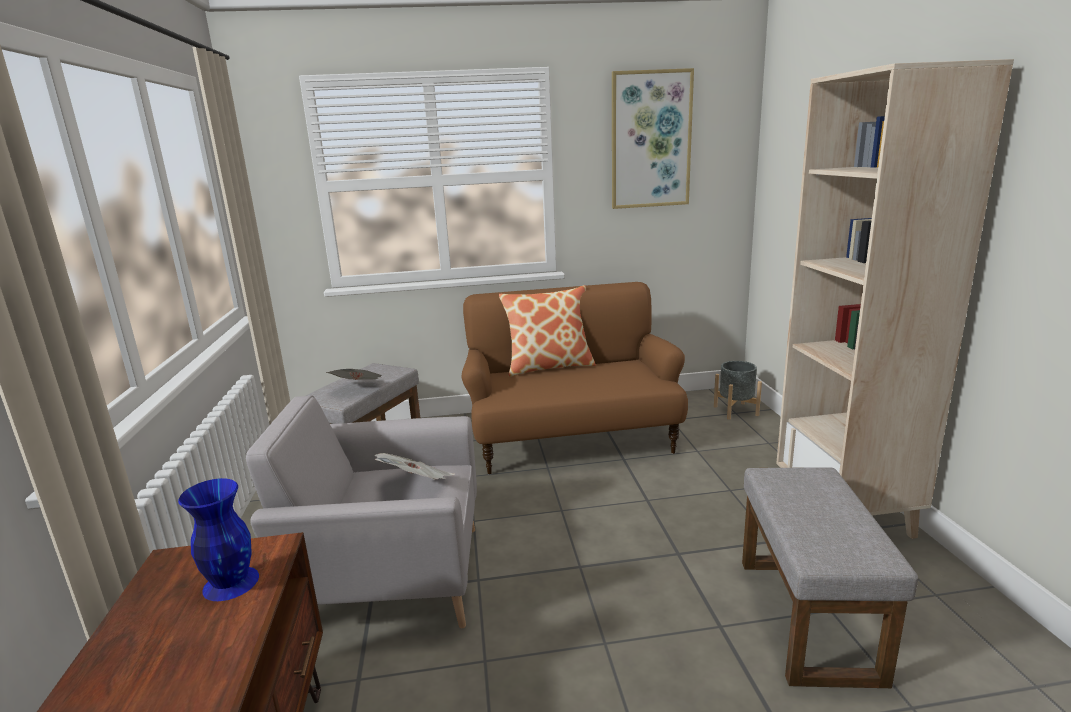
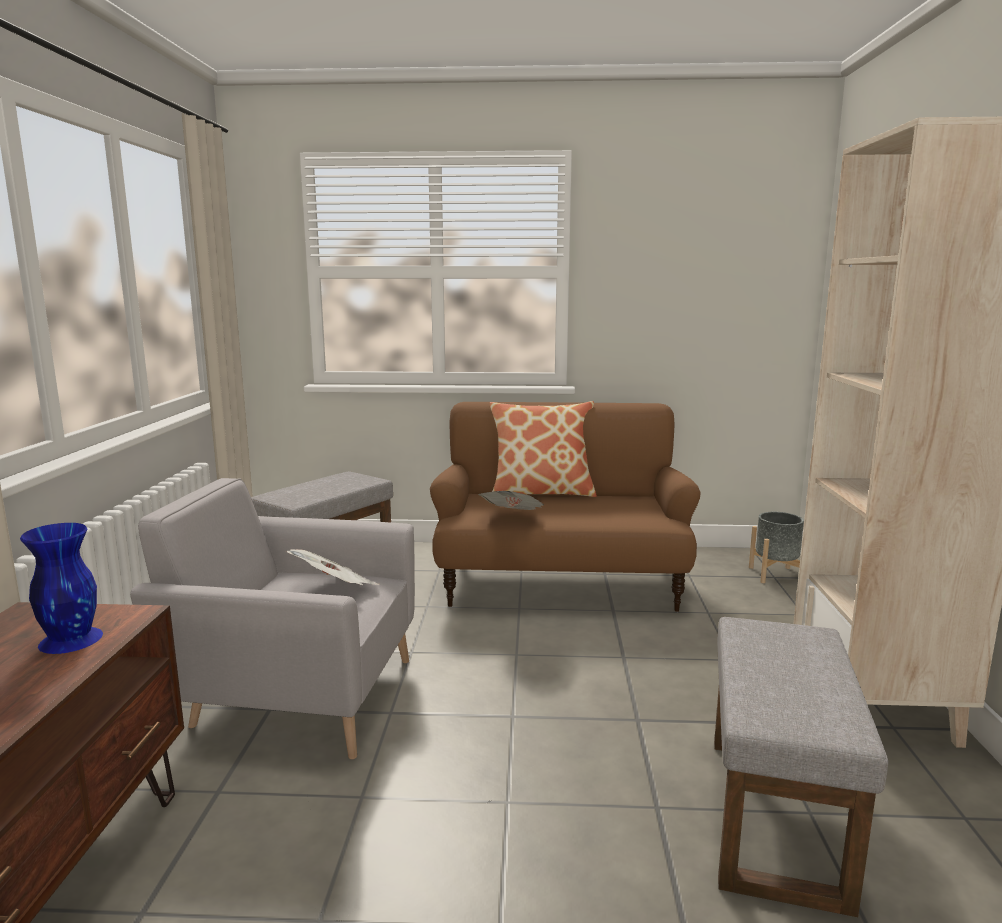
camera: 10 degrees right, 5 degrees down
(359, 388) = (320, 492): newspaper -> newspaper (513, 518)
(650, 140) = (688, 238): picture -> none

